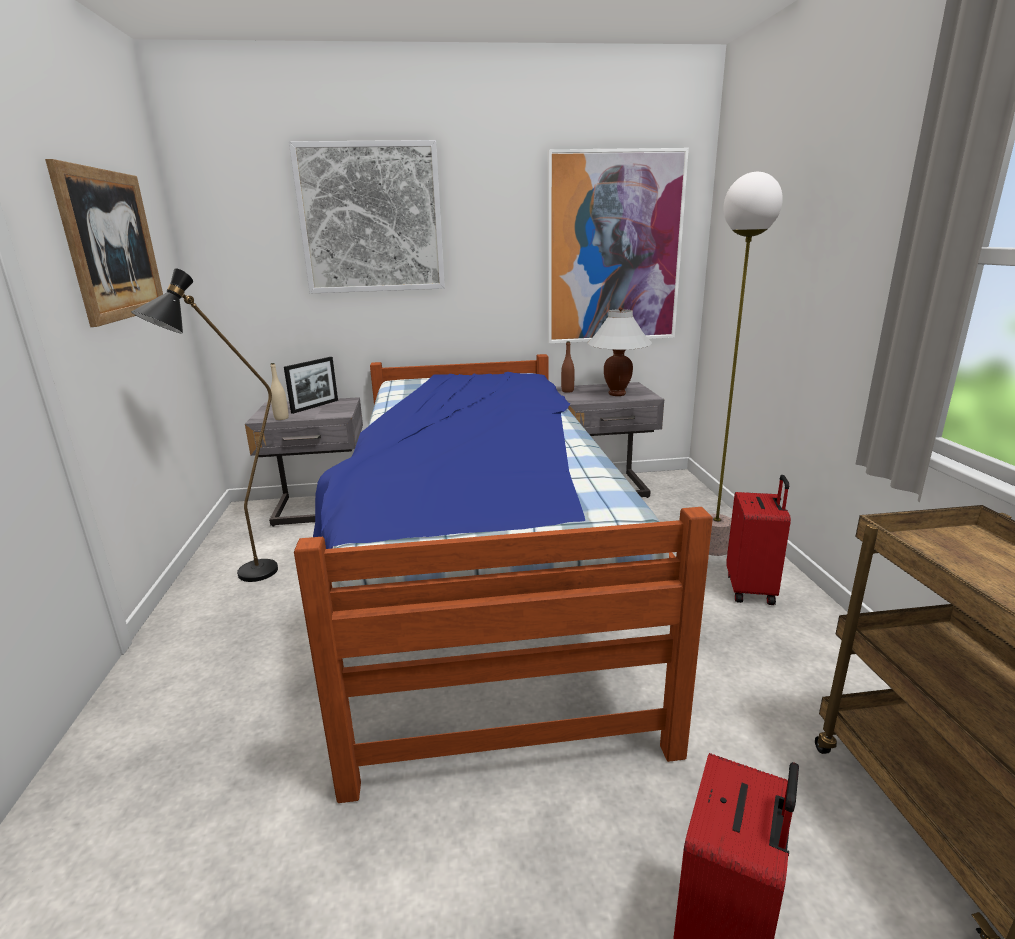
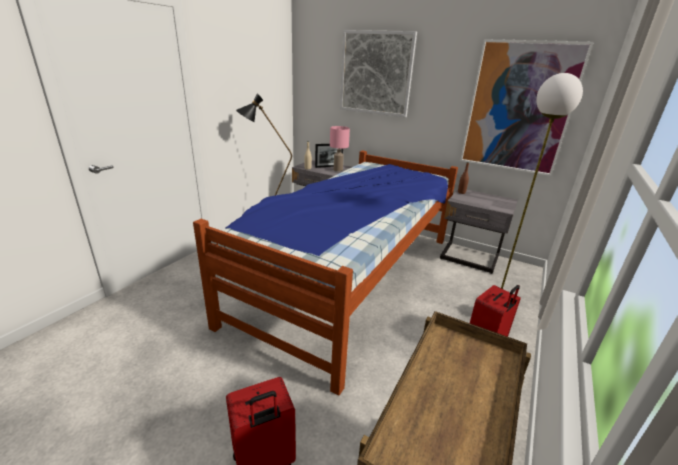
camera: 35 degrees right, 5 degrees up
(112, 245) = (247, 79): picture -> none
(341, 407) = (337, 170): none -> pink table lamp
(617, 394) = (487, 203): white table lamp -> none

